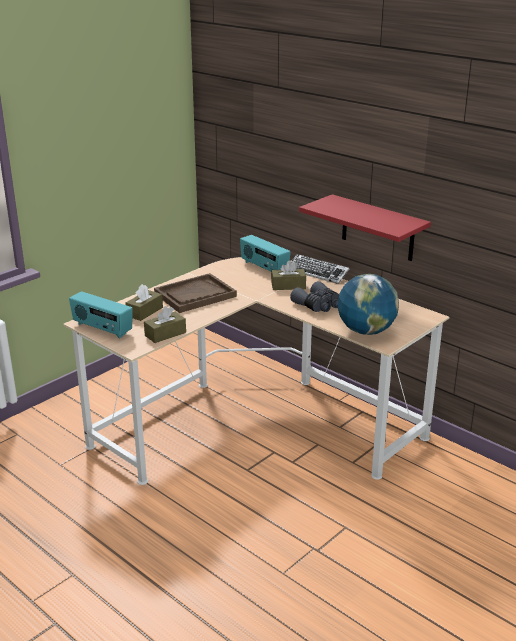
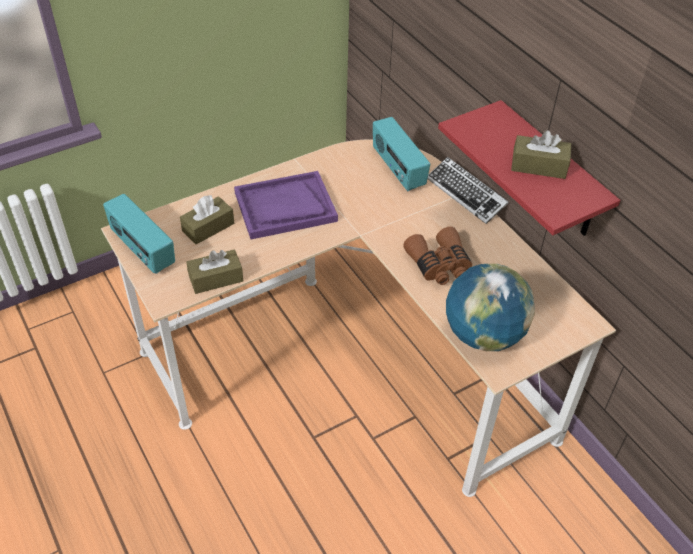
camera: 15 degrees right, 20 degrees up
(195, 295) = (285, 207): brown tray -> purple tray
(288, 286) = (415, 214): brown tissue box -> brown tissue box (538, 166)
(318, 305) = (439, 265): grey binoculars -> brown binoculars

